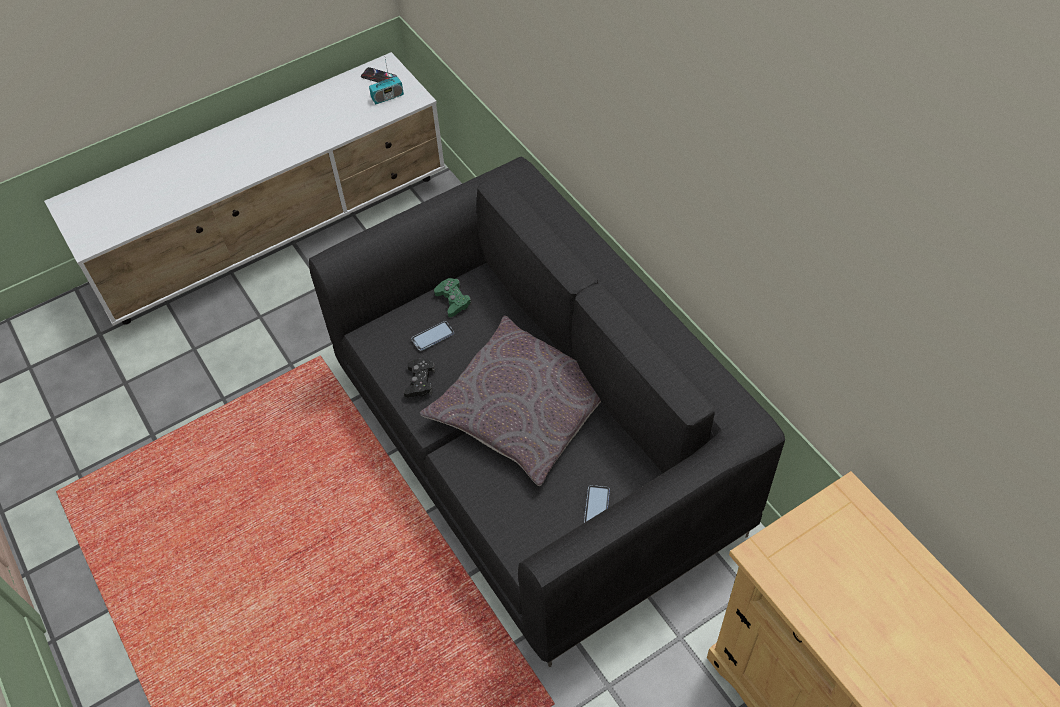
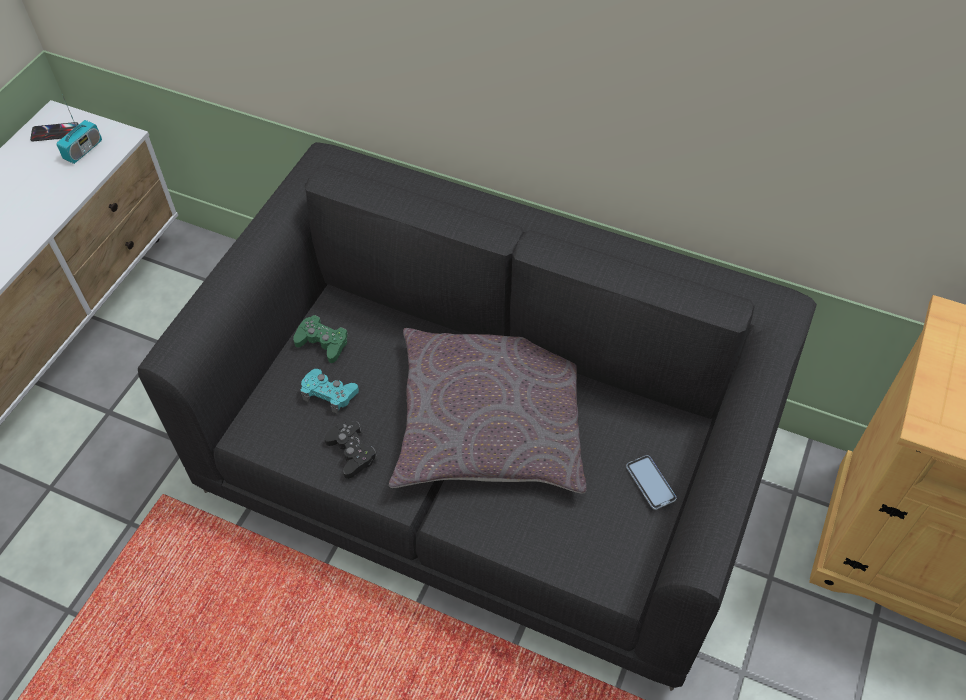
camera: 35 degrees left, 0 degrees up
(433, 336) = (329, 394): phone -> turquoise game controller

